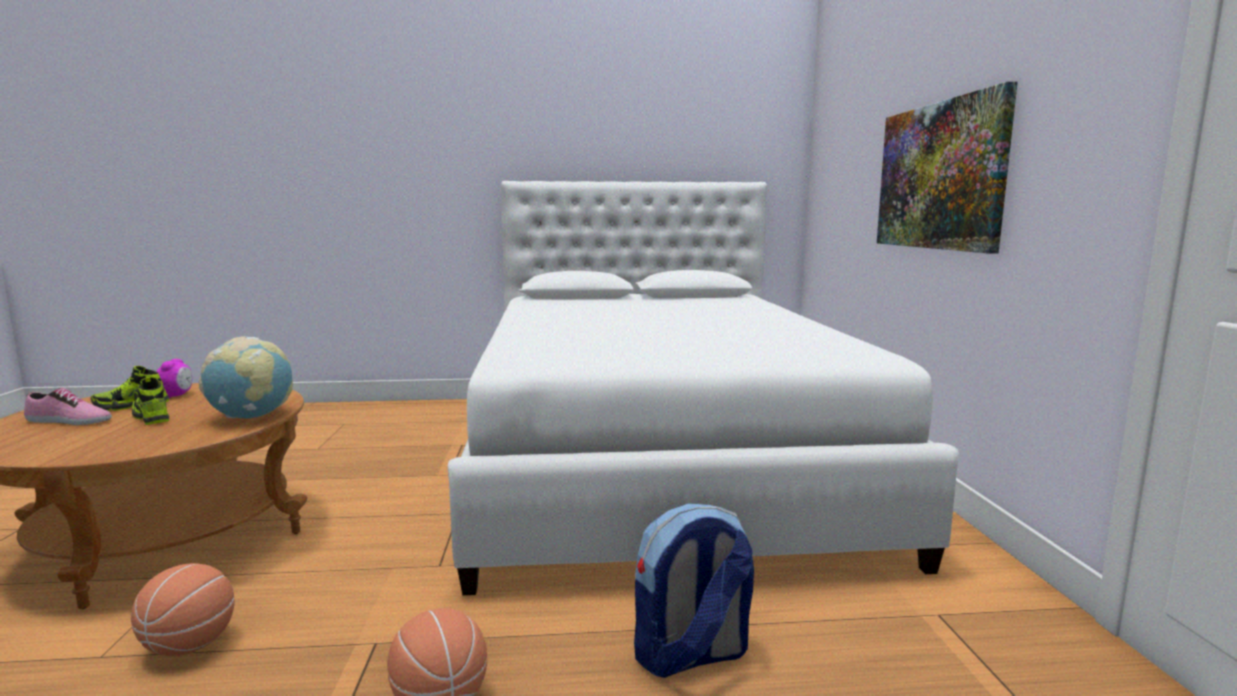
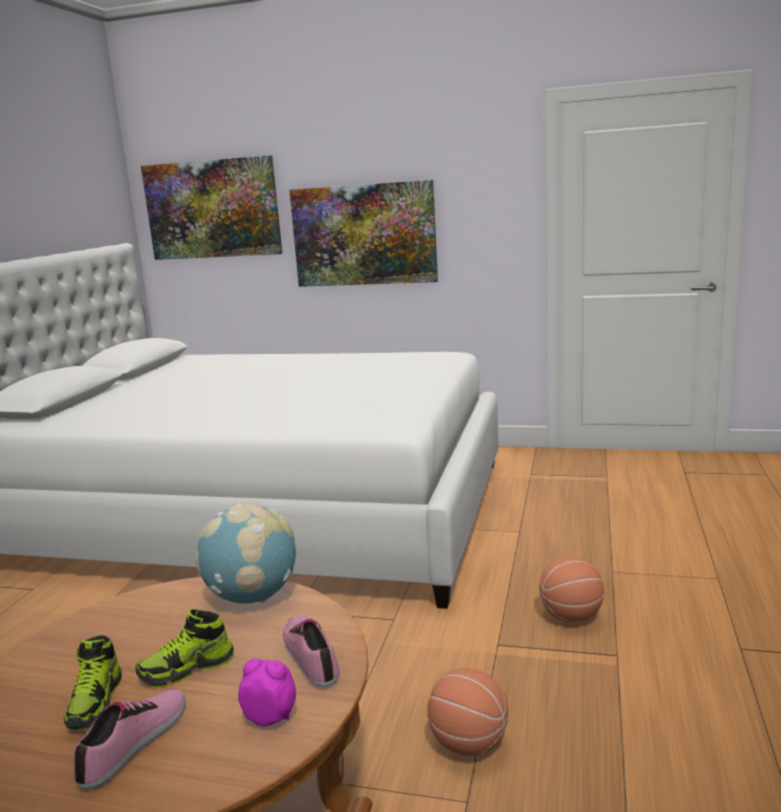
camera: 70 degrees left, 5 degrees up
(129, 445) = (312, 655): none -> shoe
(177, 395) = (65, 675): alarm clock -> alarm clock (270, 716)
(691, 656) = (547, 537): backpack -> none
(844, 148) = (212, 209): none -> picture

